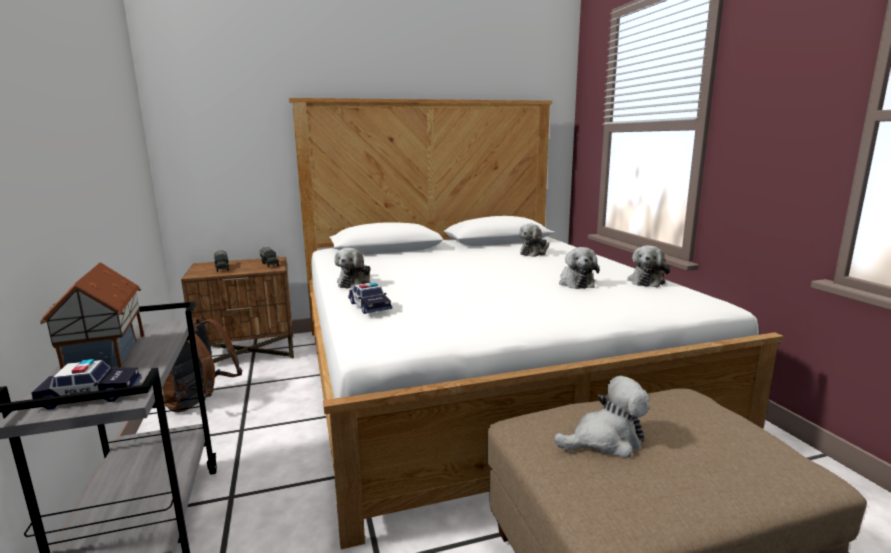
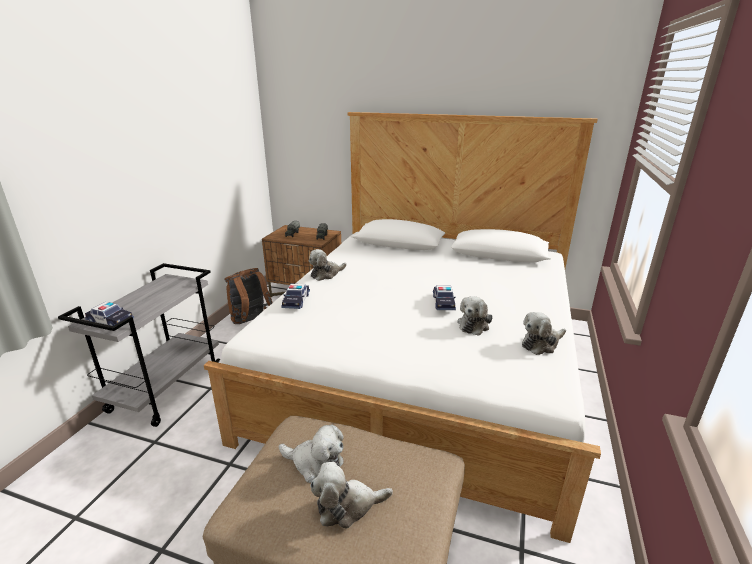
camera: 35 degrees right, 10 degrees up
(107, 353) = (147, 294): toy house -> none
(522, 275) = (443, 302): none -> toy car
(534, 253) = (504, 277): plush toy -> plush toy (347, 506)

